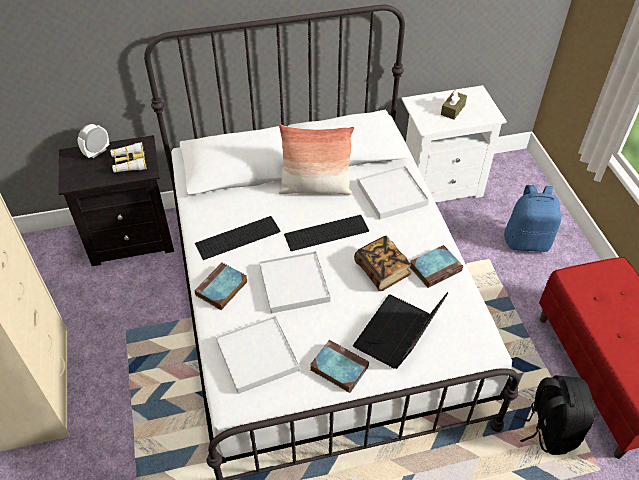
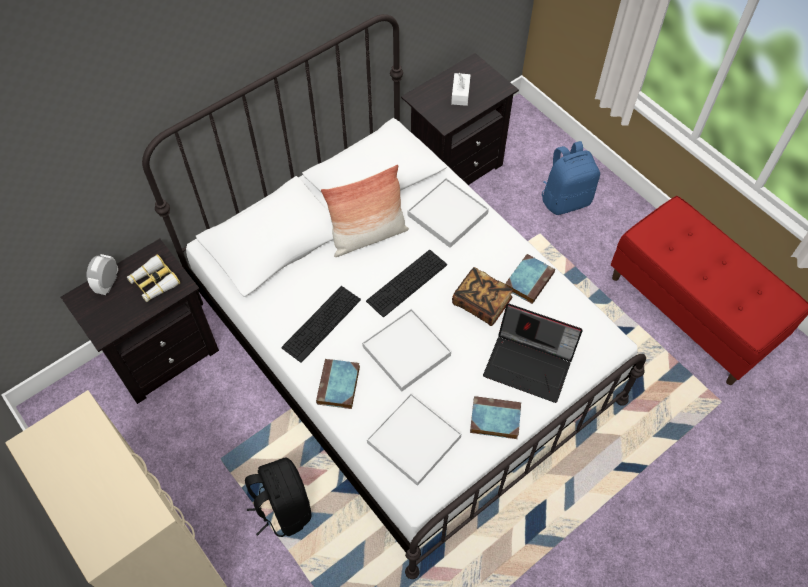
camera: 25 degrees left, 10 degrees up
(398, 336) = (530, 364): laptop -> laptop turned 75 degrees counterclockwise
(439, 185) = (454, 167): white nightstand -> black nightstand
(453, 110) = (460, 94): brown tissue box -> white tissue box
(549, 429) = (665, 383): black backpack -> black backpack (283, 508)

